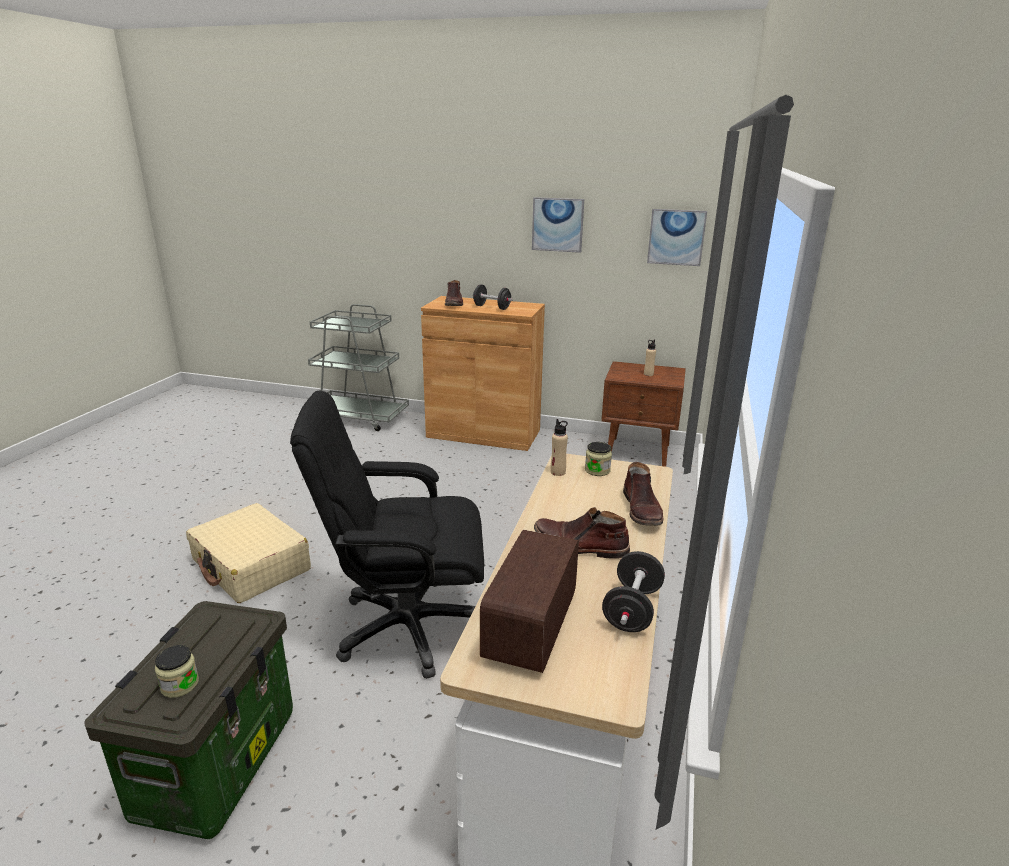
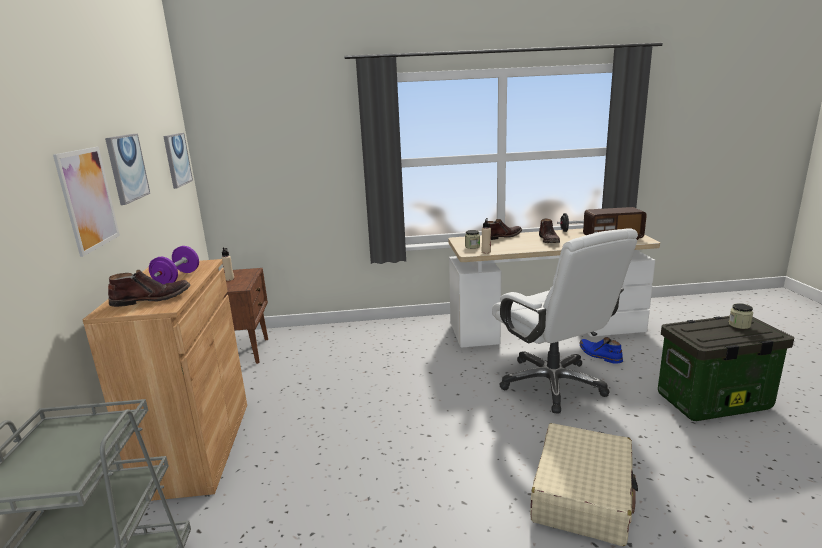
camera: 110 degrees left, 5 degrees down
(406, 627) = (553, 384): black office chair -> white office chair
(435, 720) = (599, 355): none -> blue boot
(491, 234) = (88, 199): none -> picture
(492, 307) = (177, 278): black dumbbell -> purple dumbbell

